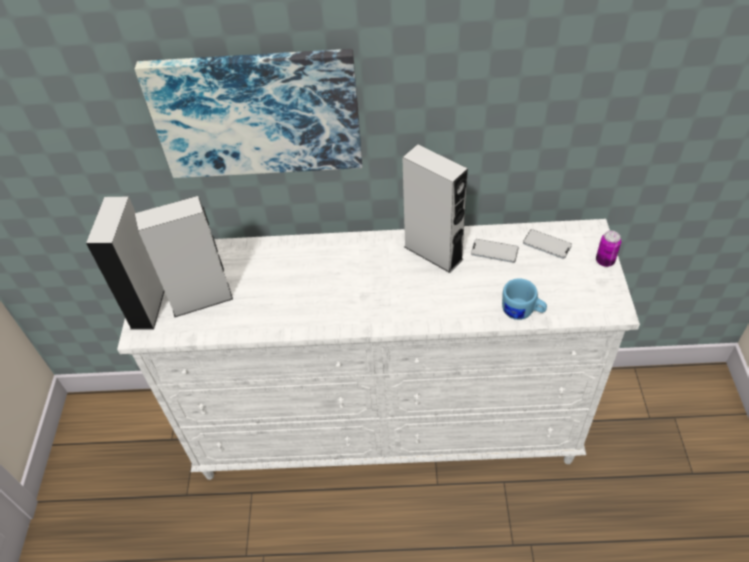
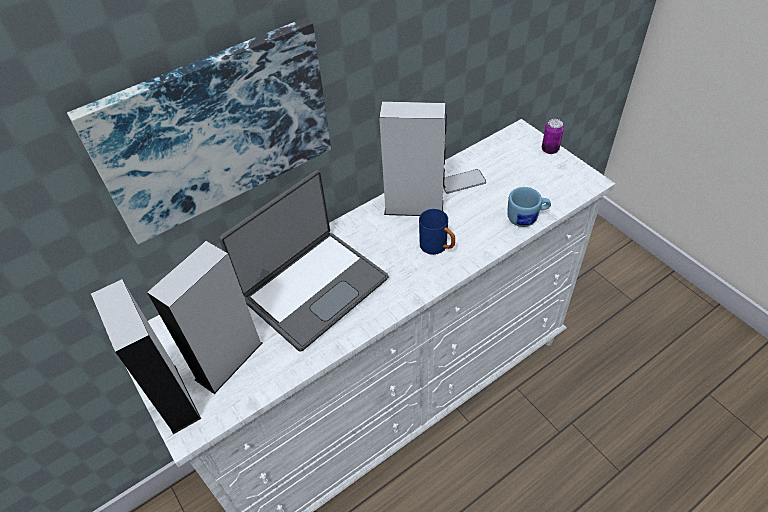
camera: 35 degrees left, 0 degrees up
(301, 278) = (314, 288): none -> laptop
(422, 297) = (437, 247): none -> blue mug
(547, 244) = (497, 157): phone -> none

